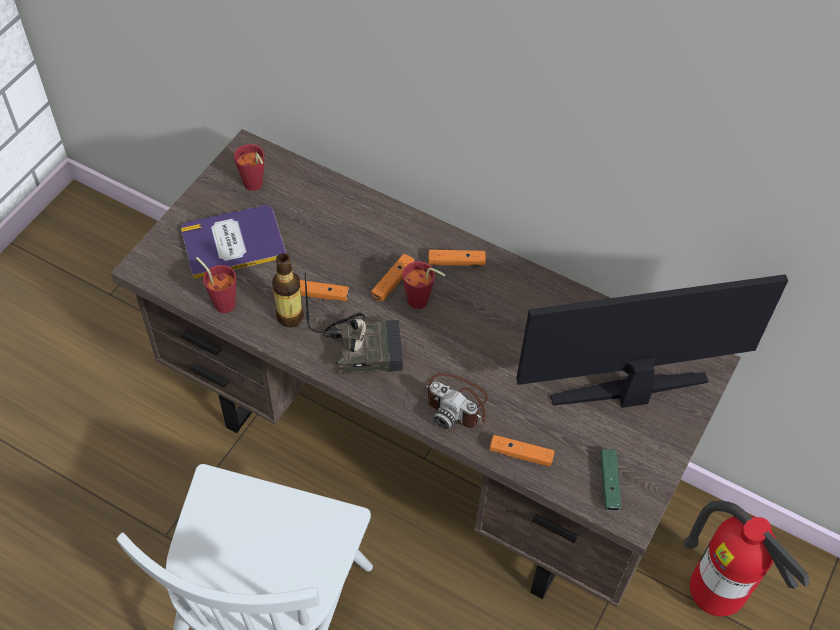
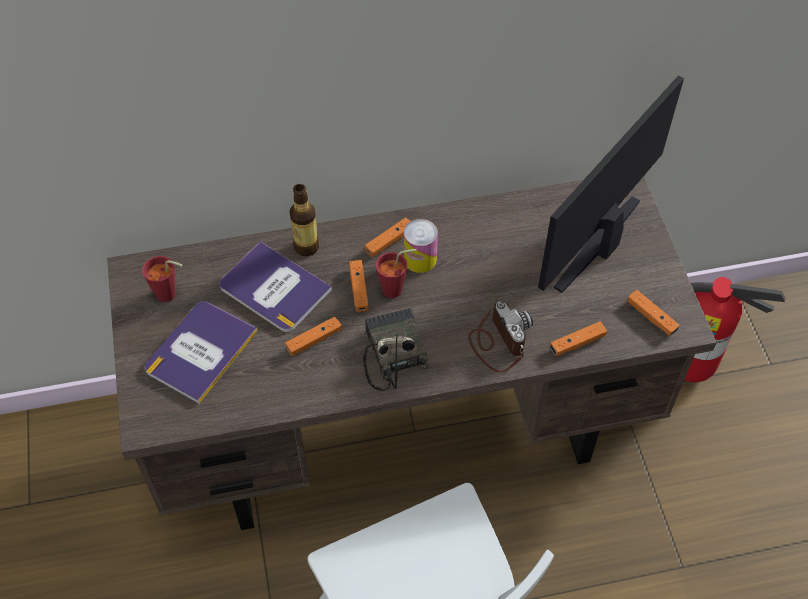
camera: 40 degrees left, 0 degrees up
(222, 301) = (242, 403): red cup -> none
(290, 317) = (309, 374): bottle -> bottle (306, 247)
(331, 235) = (274, 288): none -> book
(365, 348) = (391, 353): radio -> radio turned 60 degrees counterclockwise
(457, 403) = (498, 342): camera -> camera turned 105 degrees counterclockwise
(465, 293) = (420, 259): none -> can
(609, 483) = (651, 317): green game controller -> orange game controller

